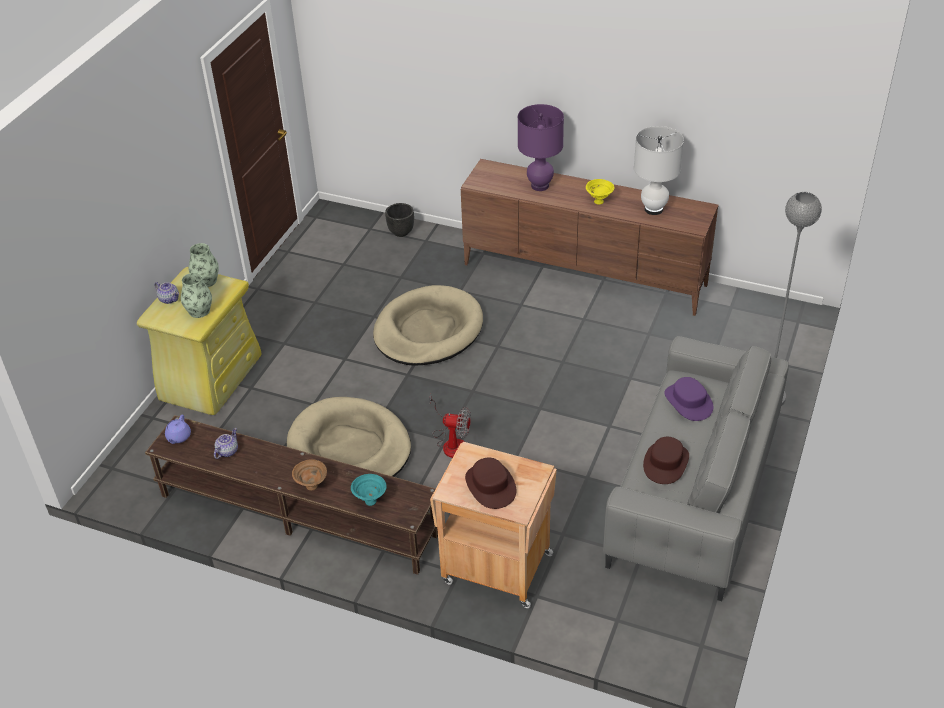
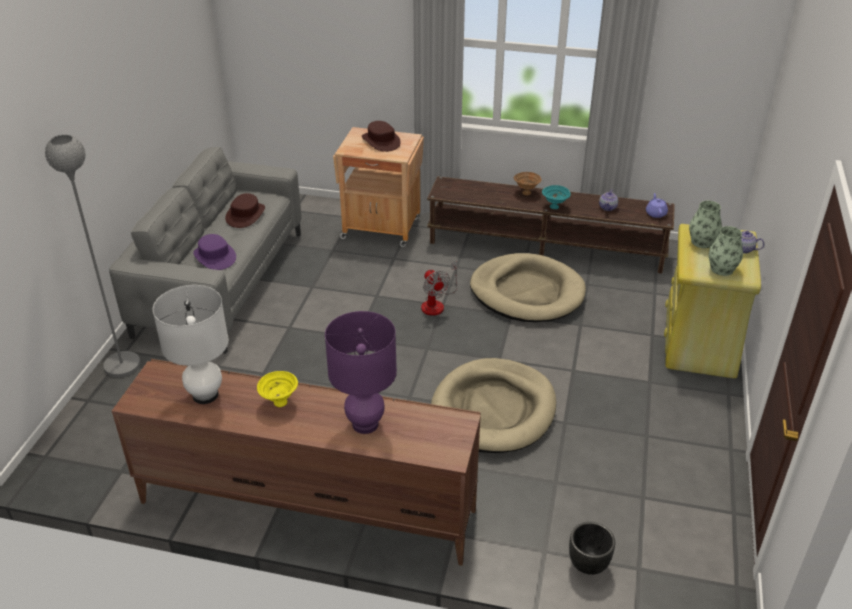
camera: 170 degrees right, 5 degrees down
(369, 501) = (477, 188): turquoise bowl -> turquoise bowl (555, 207)
(451, 442) = (436, 303): fan -> fan turned 120 degrees counterclockwise

